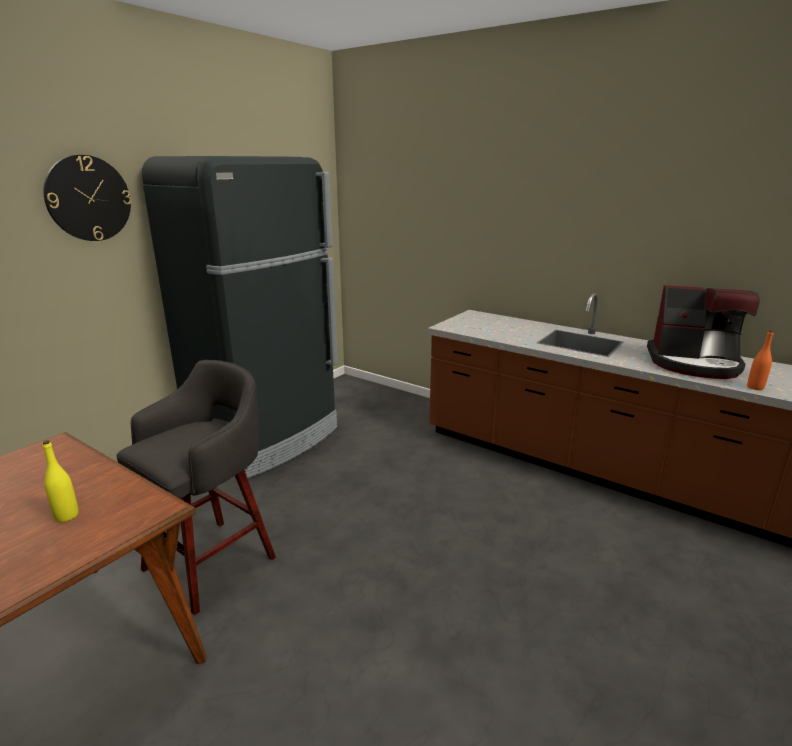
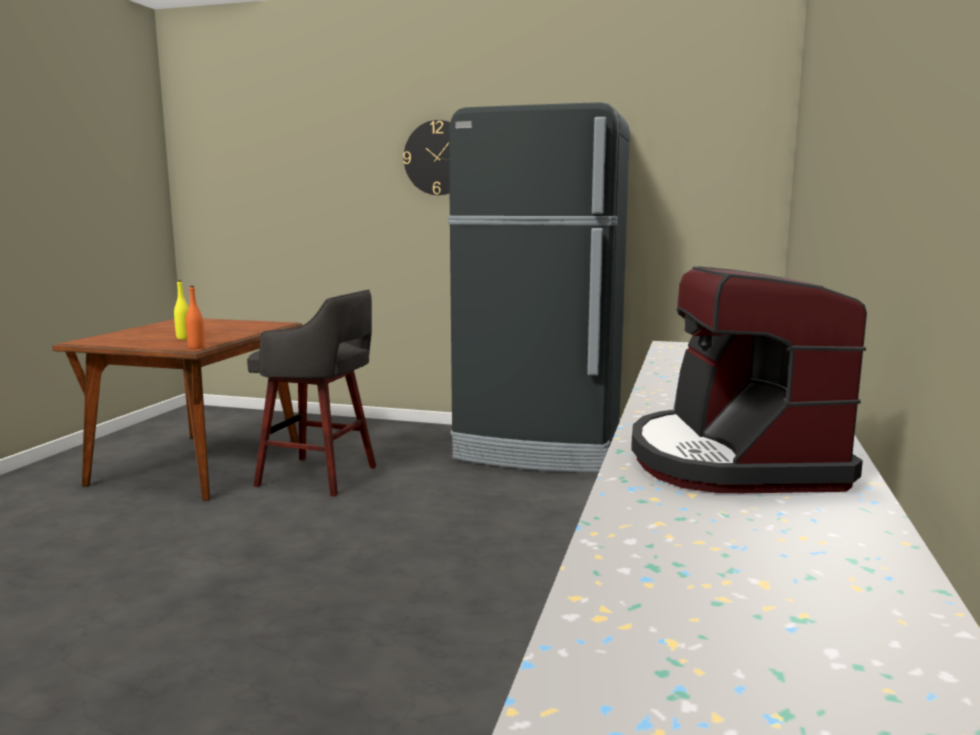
camera: 70 degrees right, 10 degrees down
(755, 387) = (633, 500): orange bottle -> orange bottle (196, 347)

